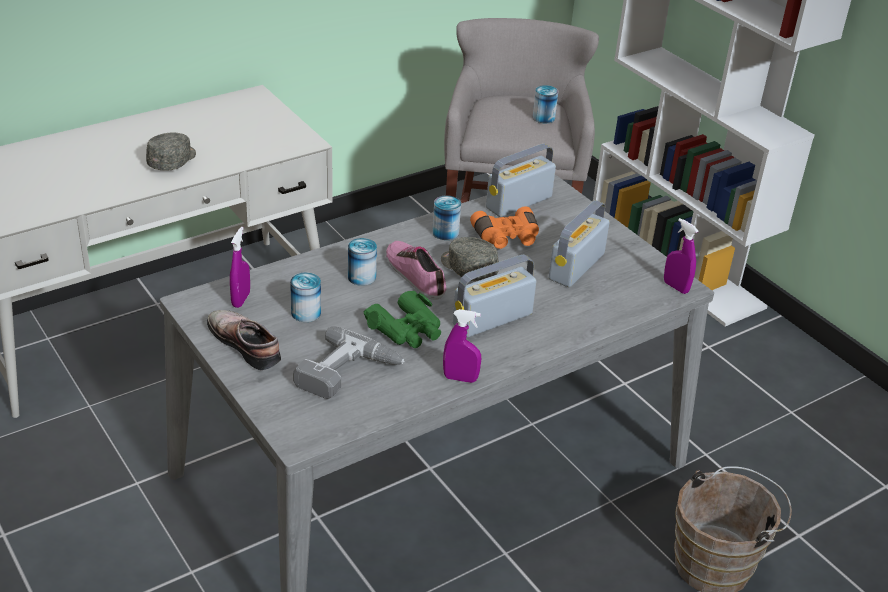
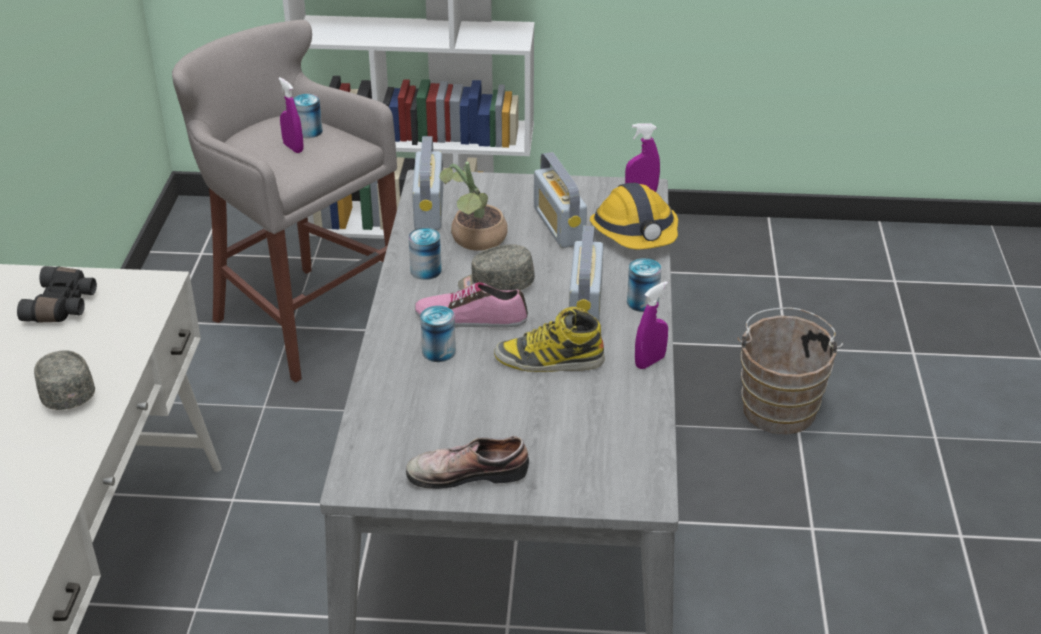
camera: 50 degrees left, 0 degrees up
(241, 299) = (388, 446): purple spray bottle -> purple spray bottle (293, 148)
(248, 123) = (63, 306): none -> black binoculars
(306, 313) = (458, 411): can -> can (642, 302)
(348, 374) = (581, 425): power drill -> none
(407, 329) = (549, 360): green binoculars -> boot
(506, 238) = (475, 241): orange binoculars -> potted plant
(616, 306) = (635, 233): none -> hard hat

